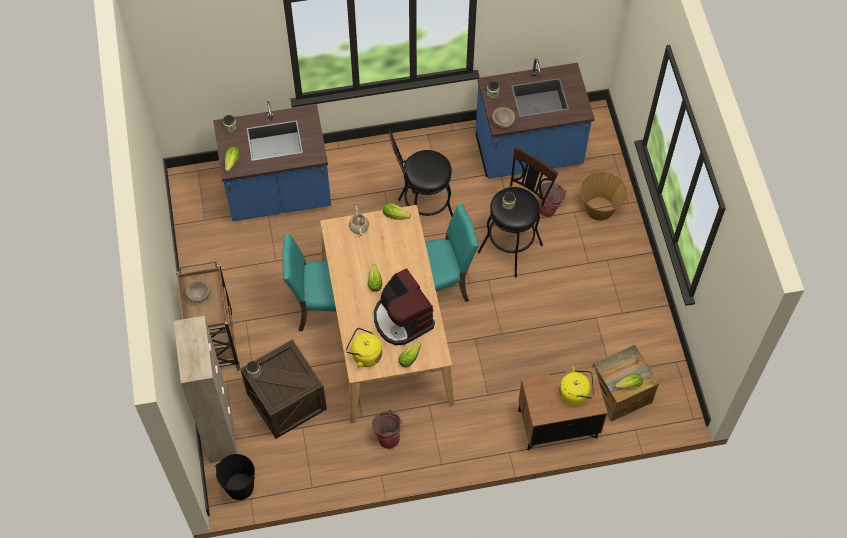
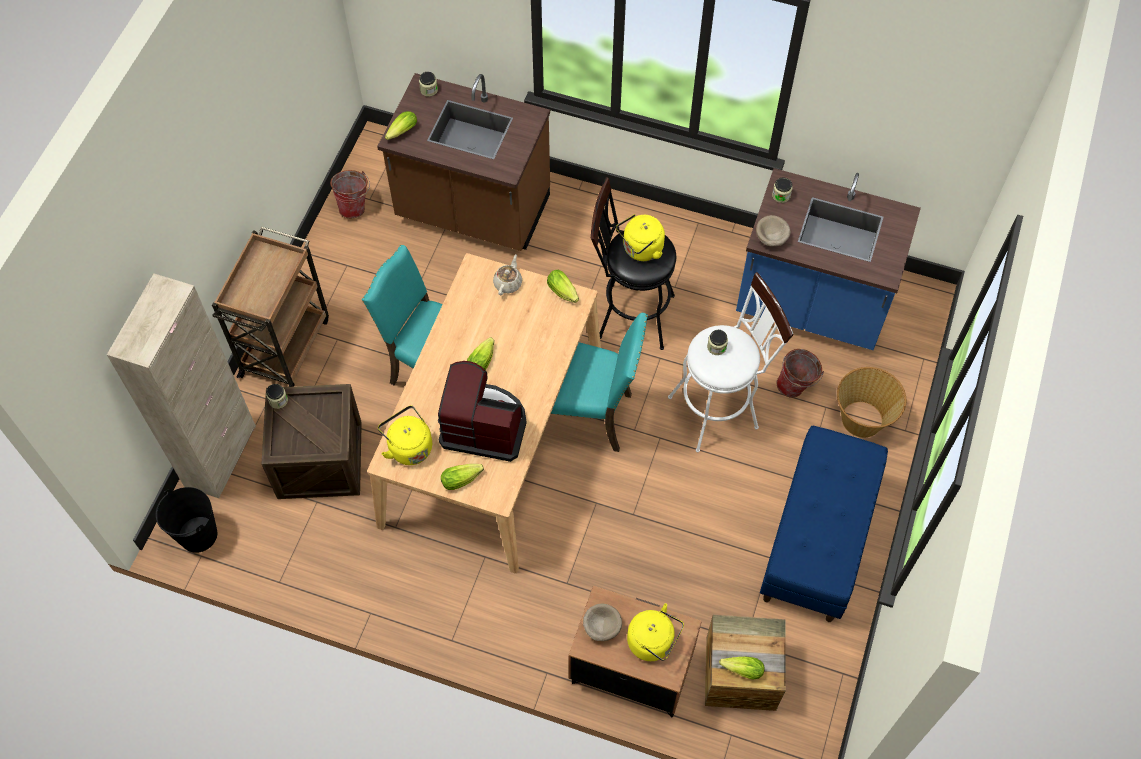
camera: 30 degrees right, 0 degrees up
(198, 295) = (262, 271): beige bowl -> beige bowl (601, 626)
(279, 195) = (473, 211): blue counter -> brown counter
(388, 435) = (411, 568): bucket -> bucket (355, 206)
(402, 319) = (484, 425): coffee machine -> coffee machine turned 105 degrees clockwise
(426, 166) = (641, 249): none -> yellow kettle
(513, 244) = (720, 409): black stool -> white stool
(617, 293) = (817, 540): none -> blue bench

